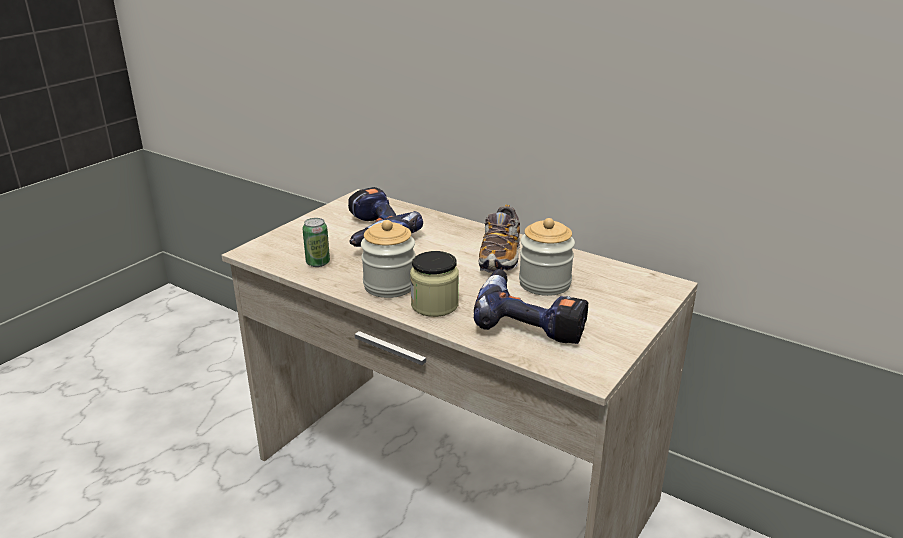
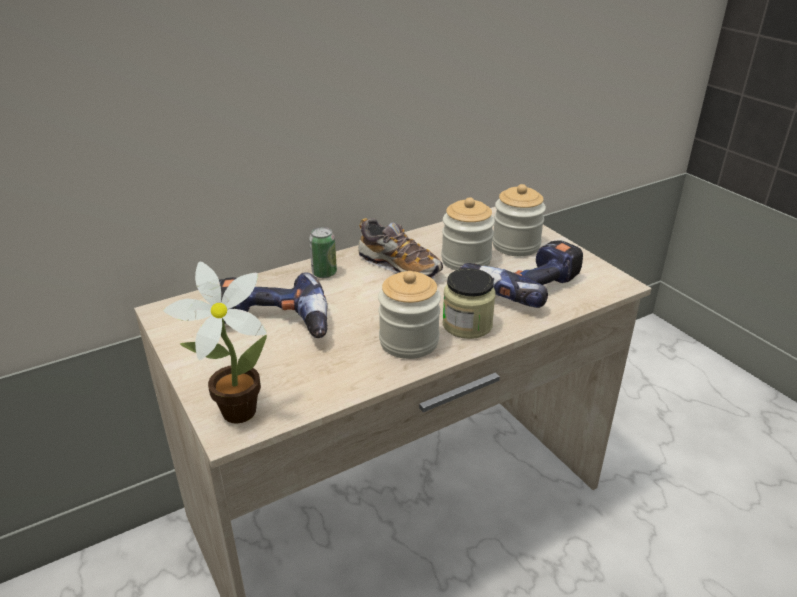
camera: 65 degrees left, 5 degrees up
(268, 247) = (233, 411): none -> potted plant
(318, 263) = (314, 379): can -> can (324, 273)
(604, 303) = (516, 245): none -> jar

